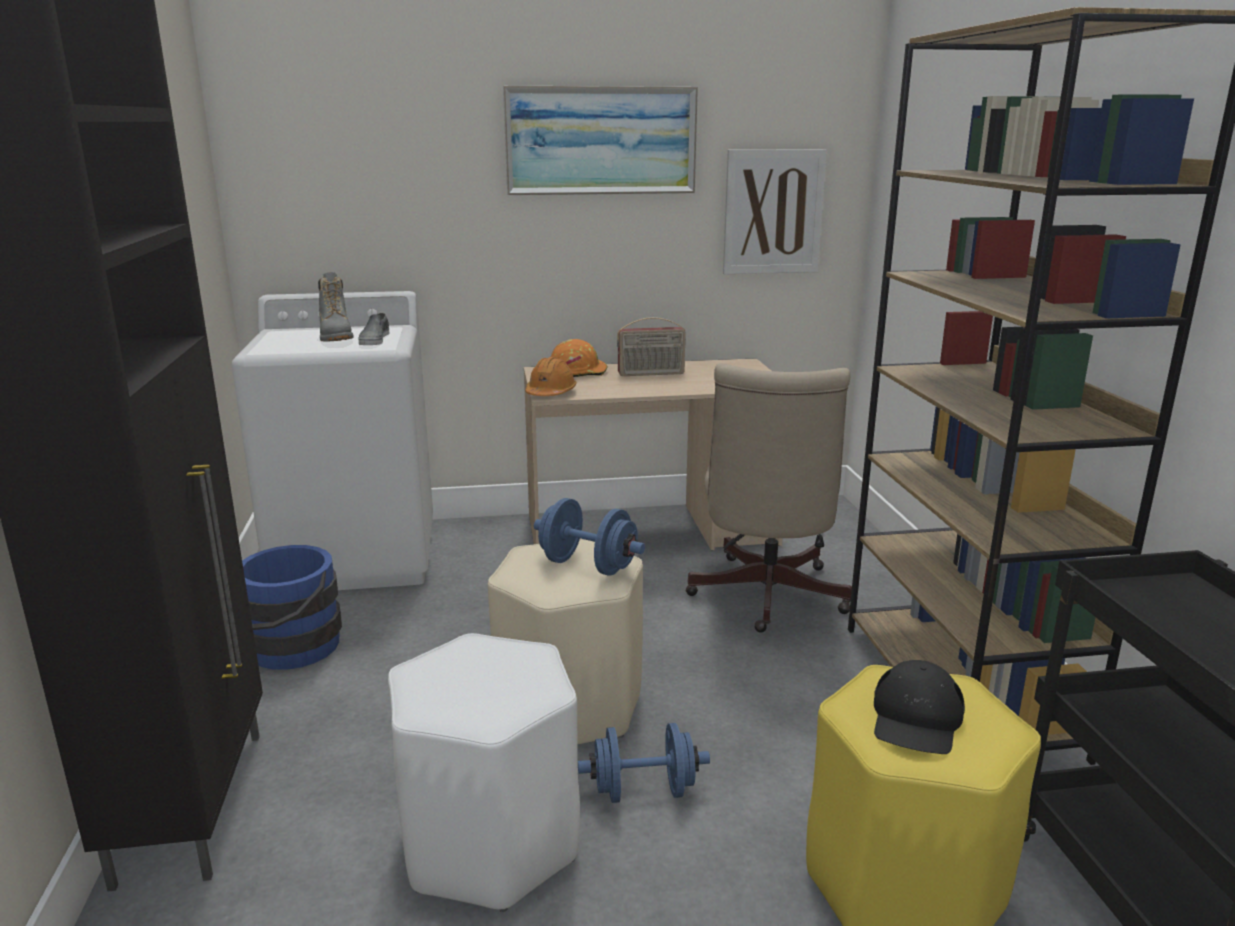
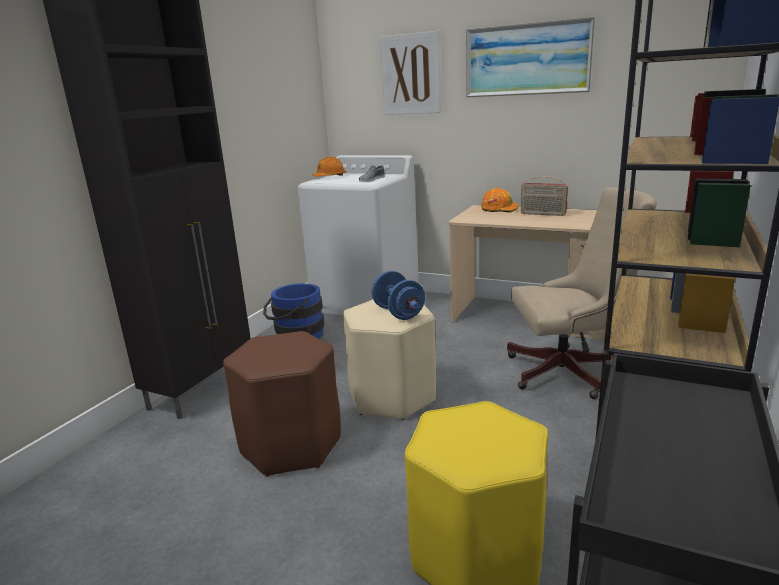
camera: 35 degrees right, 0 degrees up
(336, 337) = (357, 178): grey boot -> none
(489, 844) = (290, 446): white stool -> brown stool
(550, 393) = (464, 219): orange hard hat -> orange hard hat (330, 177)
(643, 791) = (385, 449): blue dumbbell -> none
(765, 598) = (570, 372): beige office chair -> beige office chair turned 135 degrees counterclockwise
(773, 212) = (652, 104): picture -> picture (411, 74)
(916, 719) = (467, 436): black cap -> none

